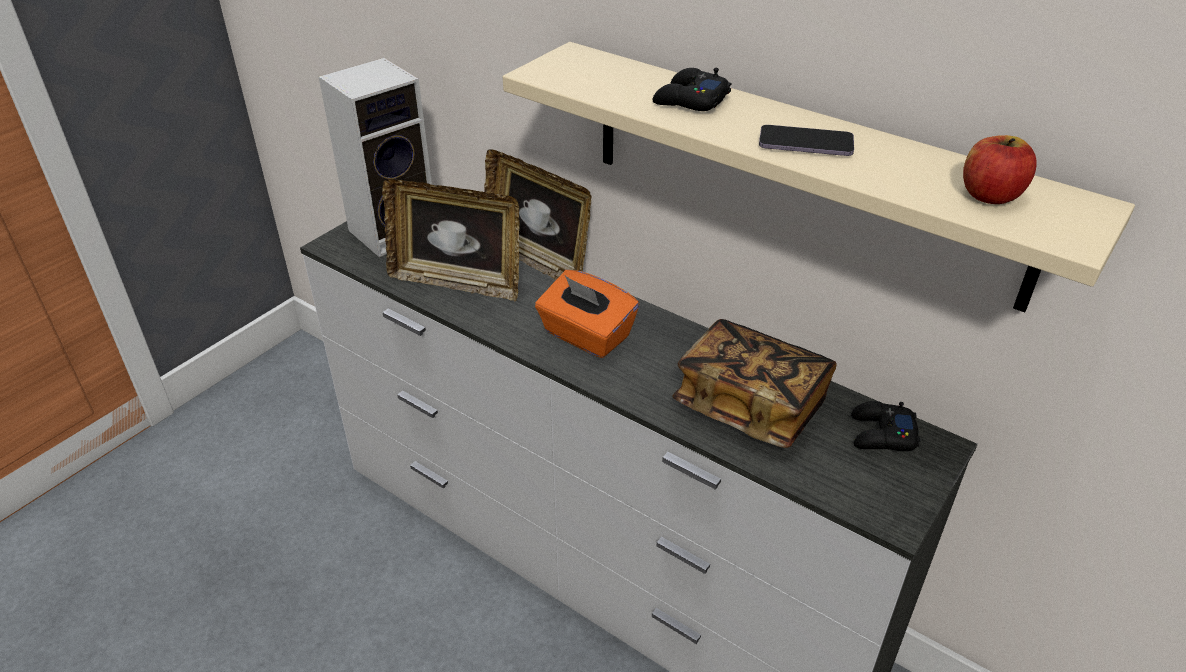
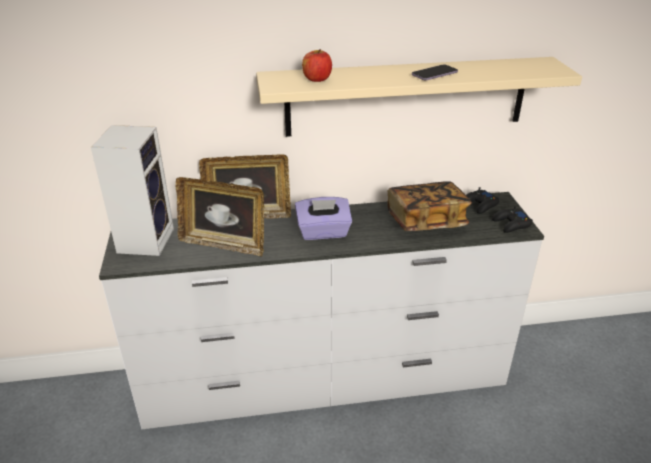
camera: 45 degrees left, 5 degrees down
(457, 282) = (224, 244): picture frame -> picture frame turned 45 degrees clockwise
(586, 335) = (323, 232): orange tissue box -> purple tissue box
(690, 100) = (362, 75): black game controller -> black game controller (511, 224)
(990, 195) = (518, 68): apple -> apple (317, 79)

